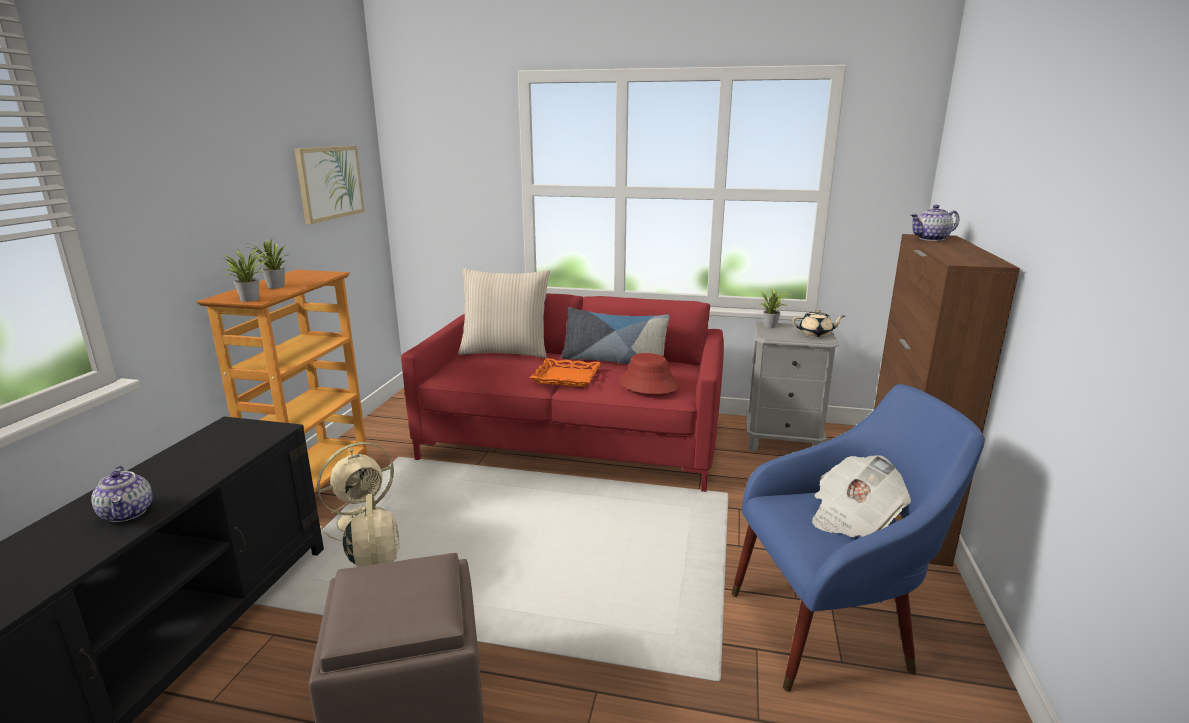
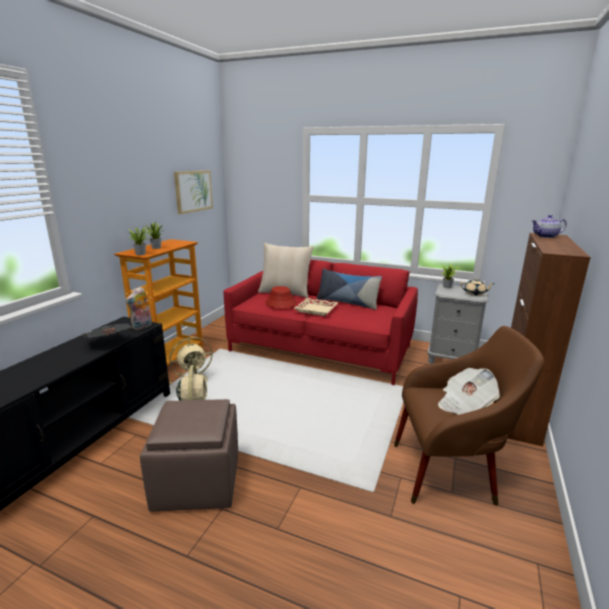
camera: 10 degrees right, 0 degrees up
(128, 513) = (66, 360): teapot -> none
(208, 469) = (109, 342): none -> newspaper
(266, 433) = (142, 327): none -> plush toy
(566, 377) = (316, 310): orange tray -> beige tray
(648, 384) = (364, 317): red hat -> red hat (280, 303)
(829, 627) = (449, 471): blue armchair -> brown armchair

